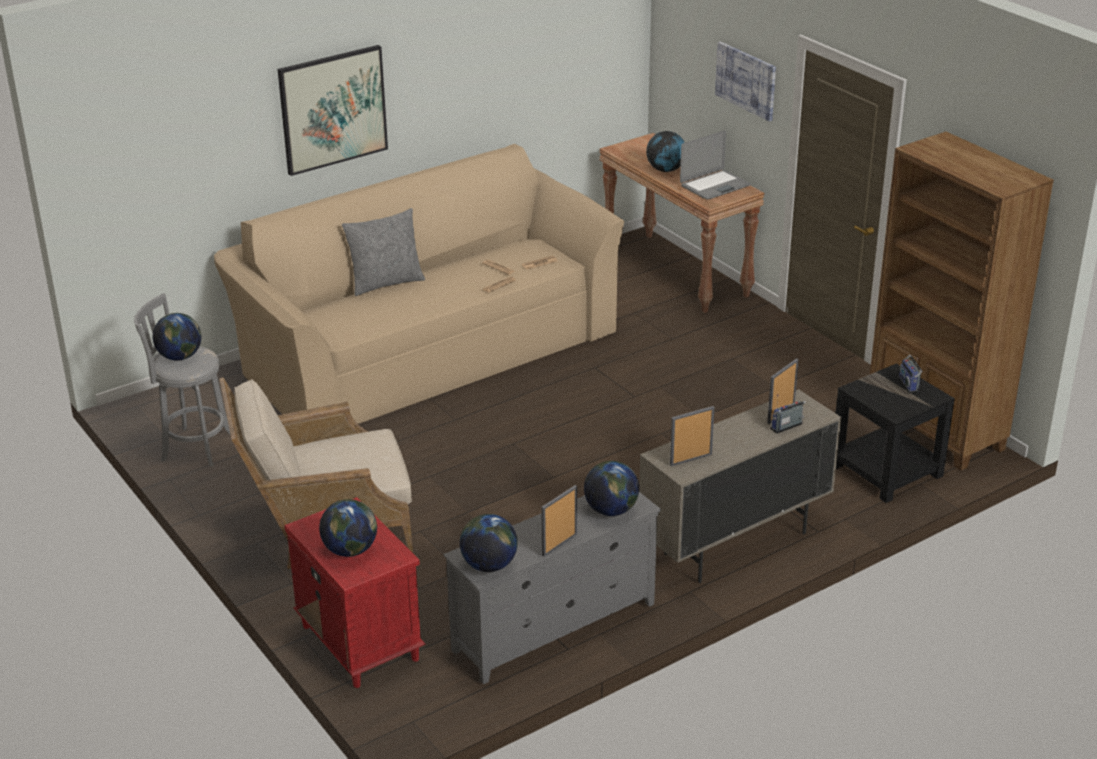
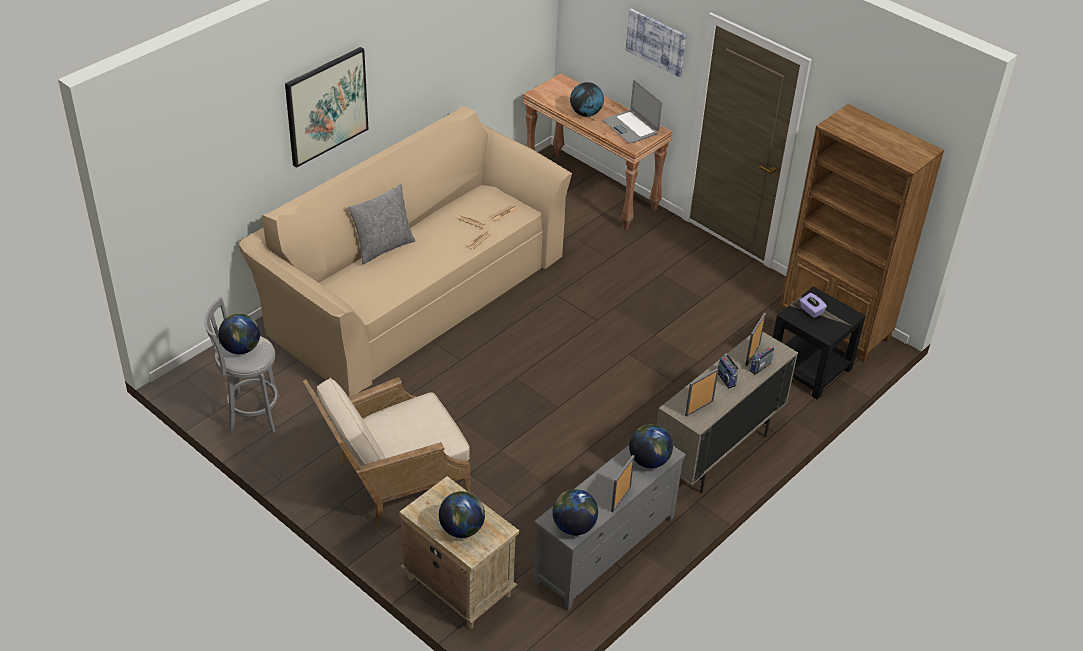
camera: 15 degrees left, 10 degrees up
(358, 642) = (457, 586): red nightstand -> beige nightstand
(714, 186) = (631, 127): laptop -> laptop turned 105 degrees clockwise
(884, 387) = (811, 311): none -> purple tissue box
(909, 385) = (829, 306): radio -> radio (727, 378)

